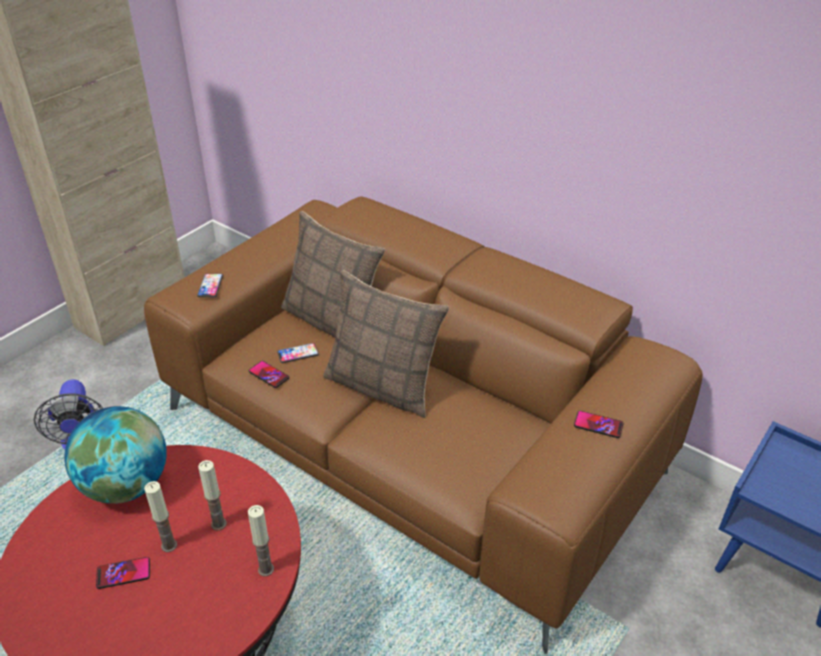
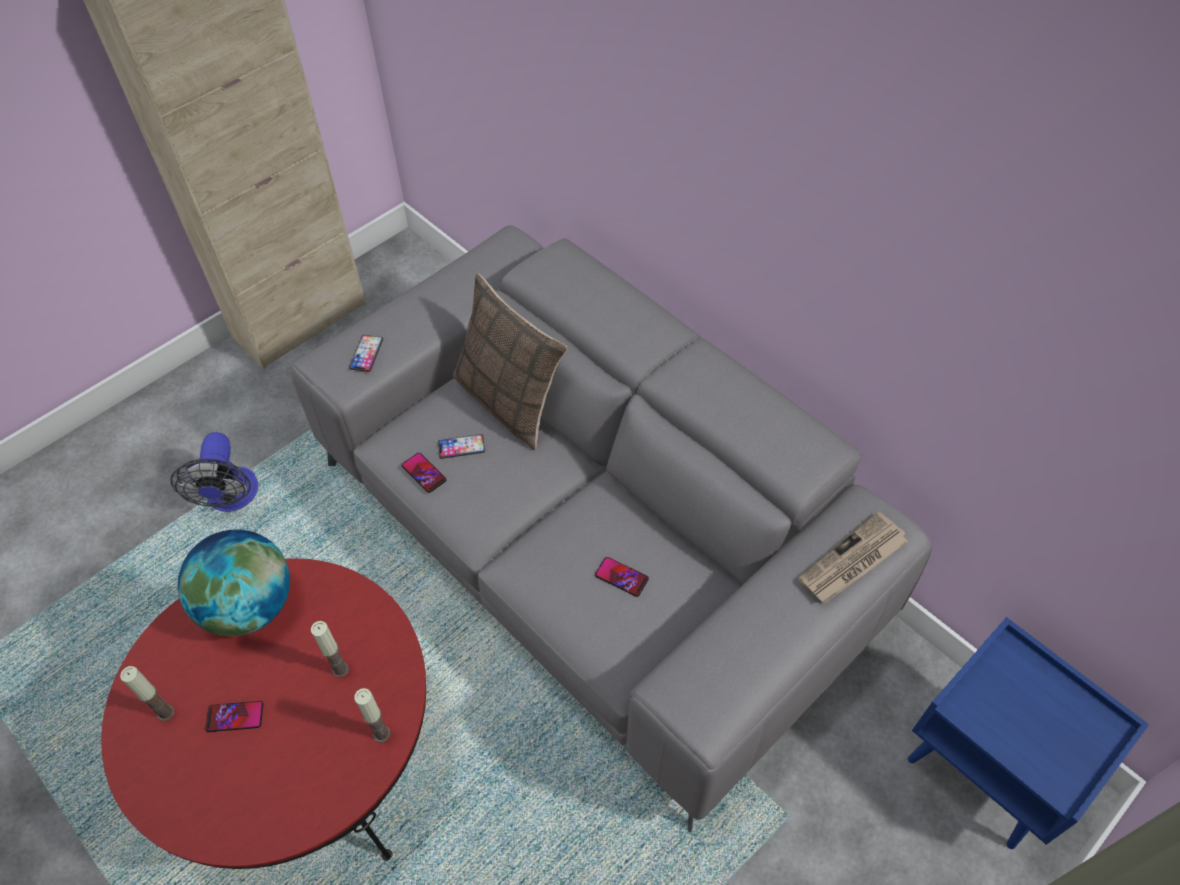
camera: 10 degrees right, 15 degrees up
(169, 545) = (285, 689): candle -> candle (165, 713)
(383, 386) = (551, 505): pillow -> none
(411, 440) = (593, 541): brown sofa -> grey sofa
(598, 425) = (779, 615): phone -> phone (621, 577)
(645, 383) = (852, 561): none -> newspaper

